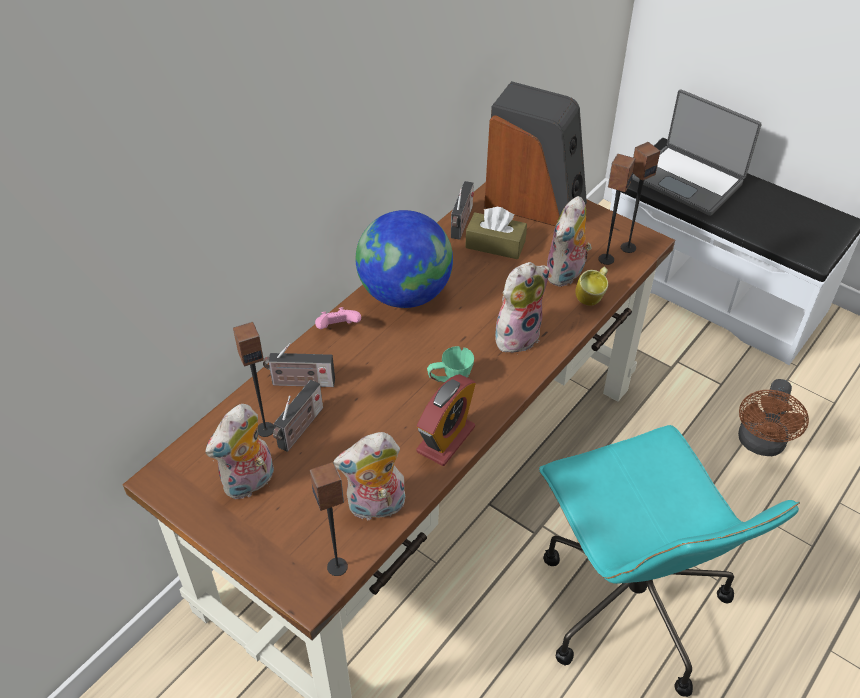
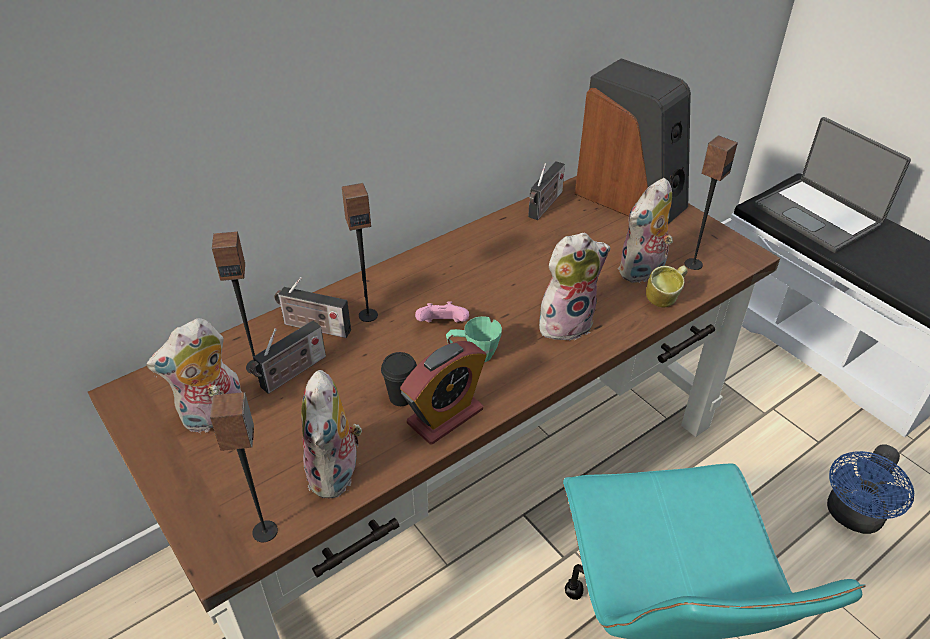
camera: 15 degrees right, 5 degrees down
(338, 329) = (375, 282): pink game controller -> pink game controller (442, 326)
(376, 507) = (337, 474): plush toy -> plush toy turned 90 degrees counterclockwise
(403, 430) = (401, 397): none -> black cup
(405, 294) = (459, 261): globe -> none
(495, 244) = (574, 230): brown tissue box -> none
(628, 247) = (722, 256): speaker -> speaker (368, 315)
(760, 444) = (852, 517): brown fan -> blue fan

